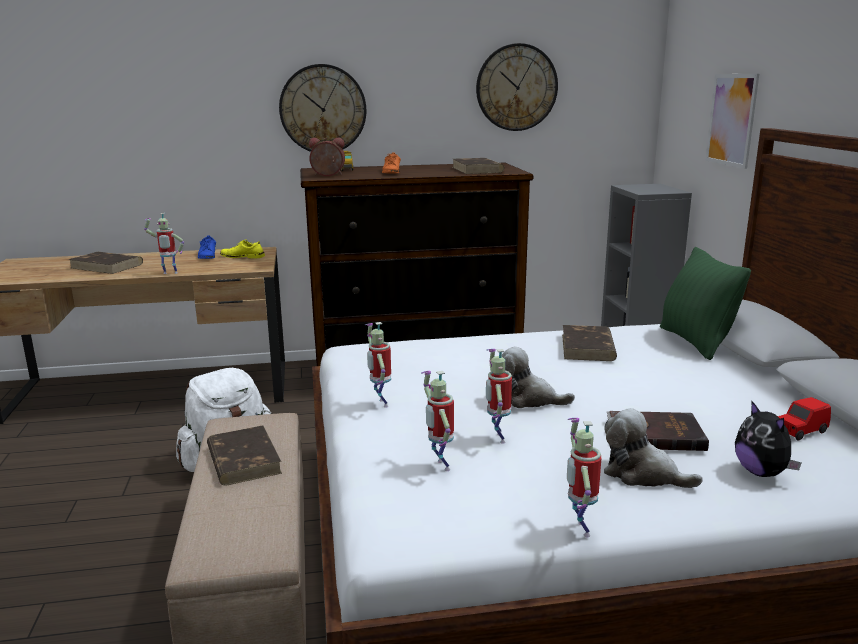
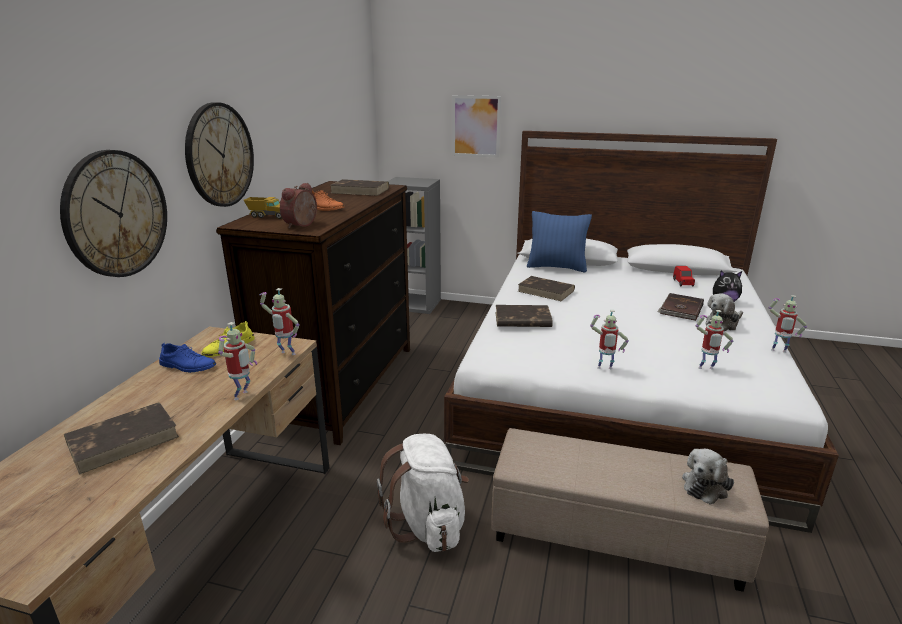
camera: 65 degrees left, 5 degrees up
(243, 459) = (591, 464): brown book -> brown book (522, 320)
(497, 438) = (671, 346): toy robot -> toy robot (286, 354)
(516, 87) = (324, 113): wall clock -> wall clock (116, 214)
(527, 399) = (621, 325): plush toy -> plush toy (706, 485)
(695, 342) = (556, 267): green pillow -> blue pillow

